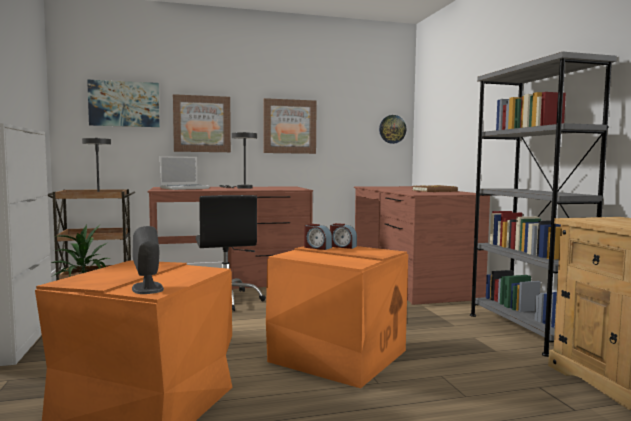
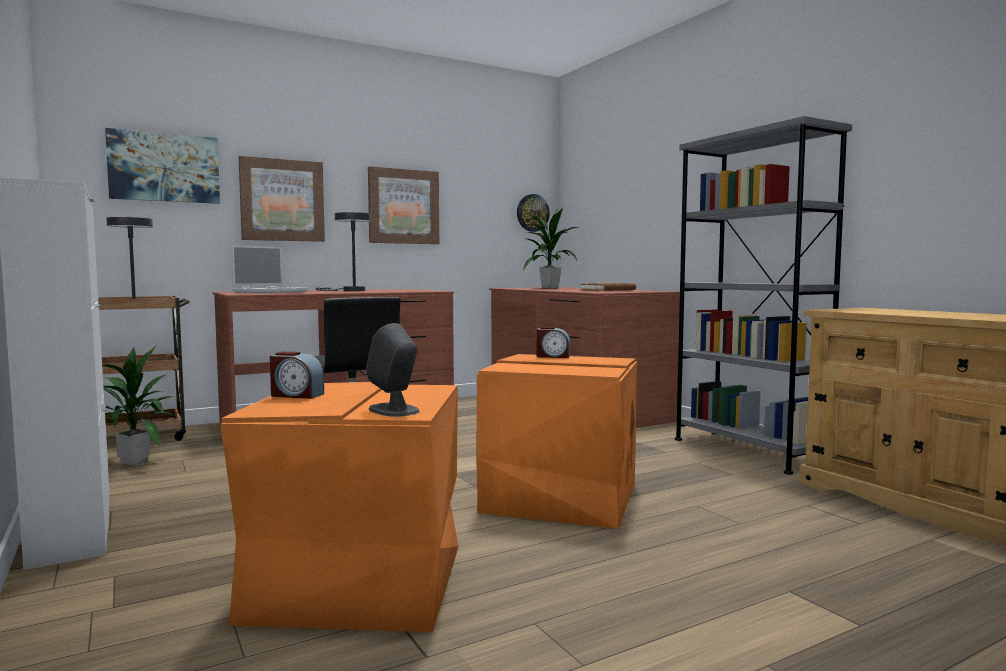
camera: 15 degrees left, 0 degrees up
(317, 247) = (526, 358): alarm clock -> alarm clock (296, 395)
(399, 187) = (549, 288): none -> potted plant

